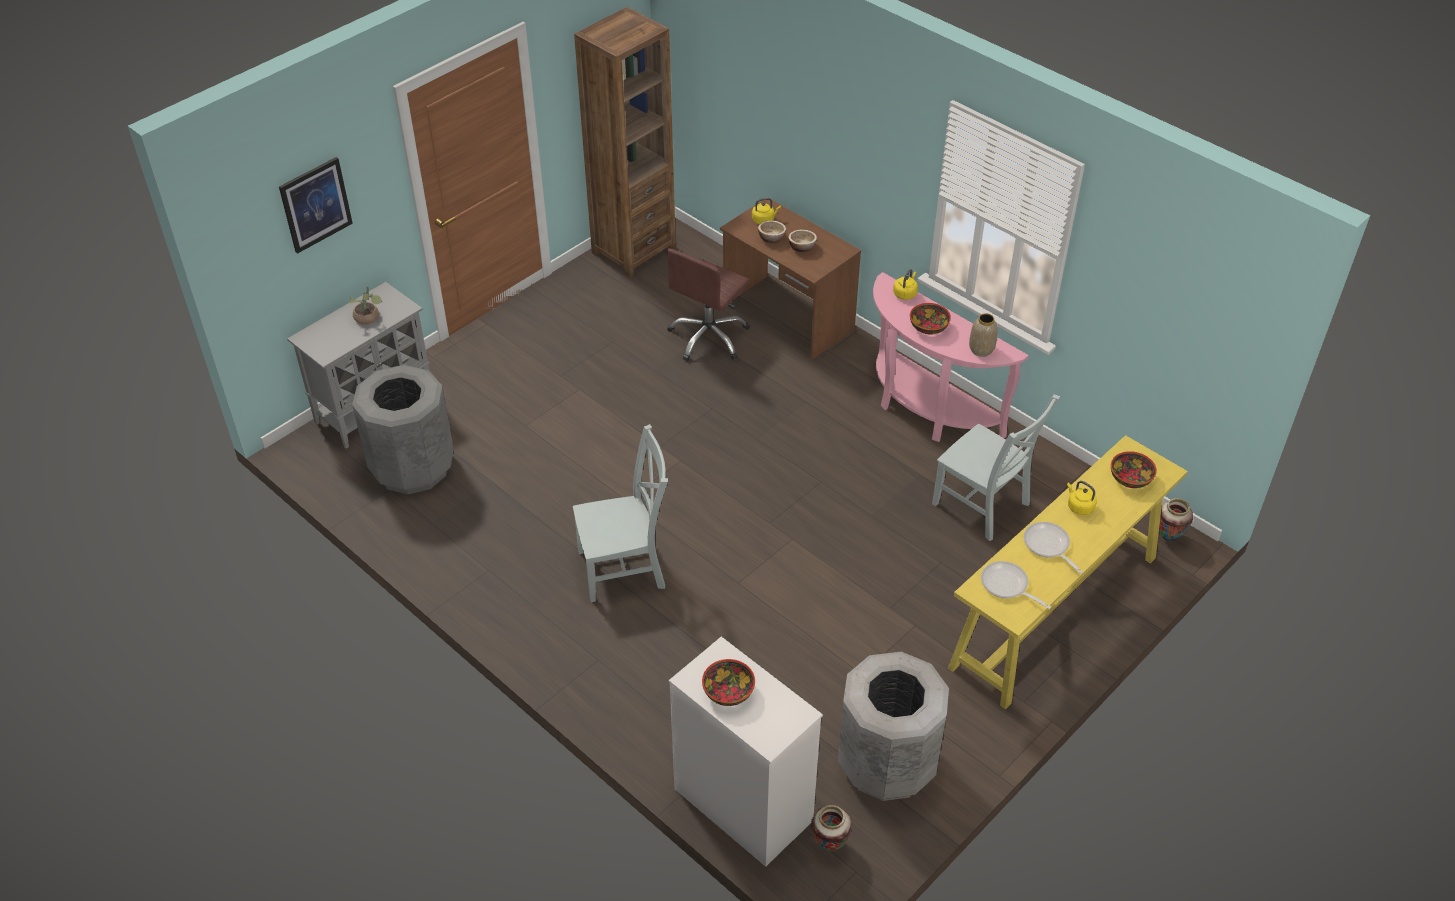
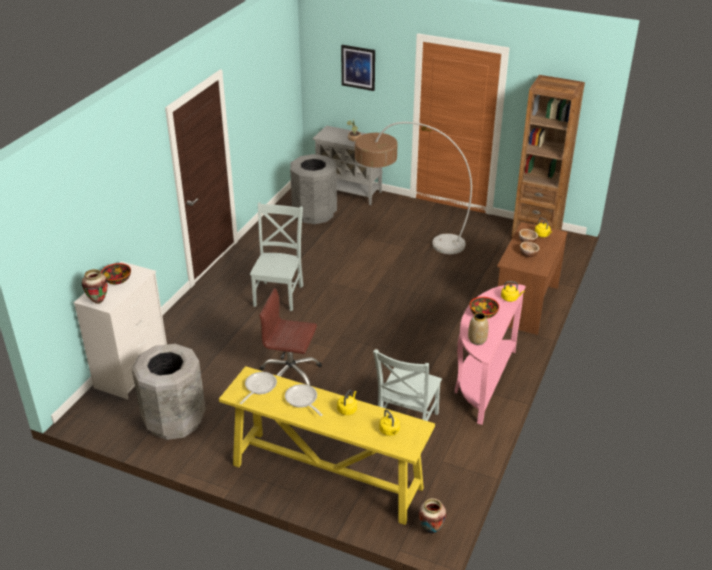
camera: 70 degrees right, 10 degrees down
(555, 382) = (405, 237): none -> floor lamp
(625, 568) = (279, 294): grey chair -> grey chair turned 135 degrees counterclockwise
(709, 337) = (481, 279): brown office chair -> brown office chair (290, 374)
(829, 845) = (112, 408): vase -> vase (98, 301)
(1048, 546) = (302, 400): frying pan -> frying pan turned 75 degrees counterclockwise
(1130, 478) = (390, 431): bowl -> yellow kettle

